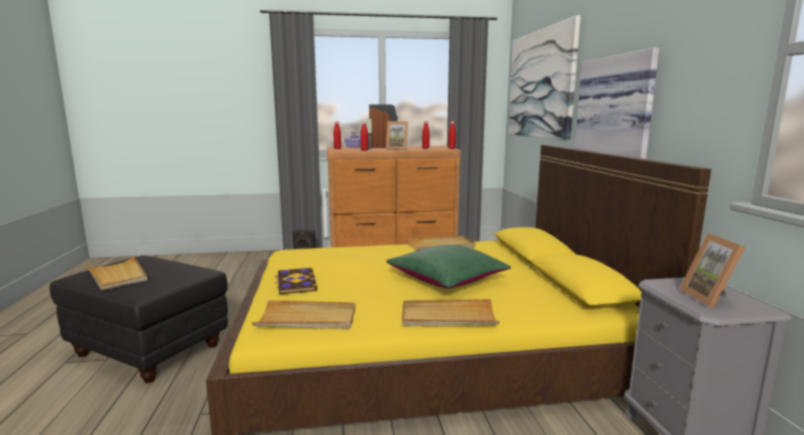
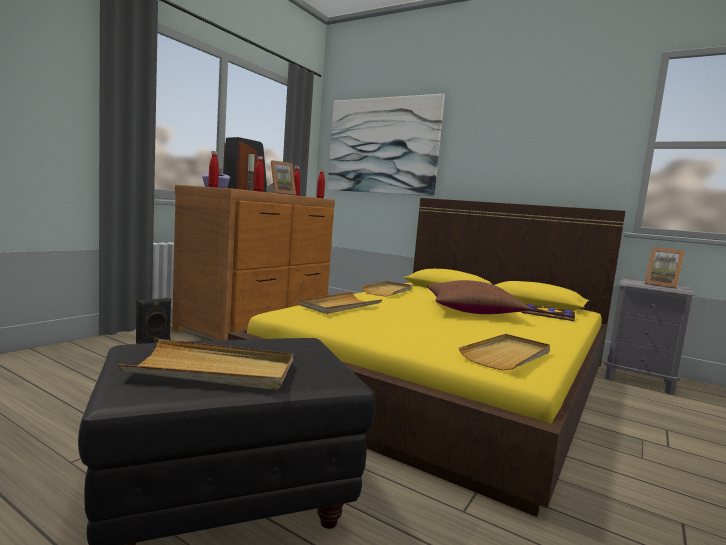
camera: 50 degrees left, 5 degrees down
(295, 282) = (397, 334): book -> book (548, 314)
(447, 279) = (472, 311): green pillow -> brown pillow
(448, 317) = (553, 331): beige tray -> beige tray (340, 306)
(616, 115) = (496, 177): picture -> none

